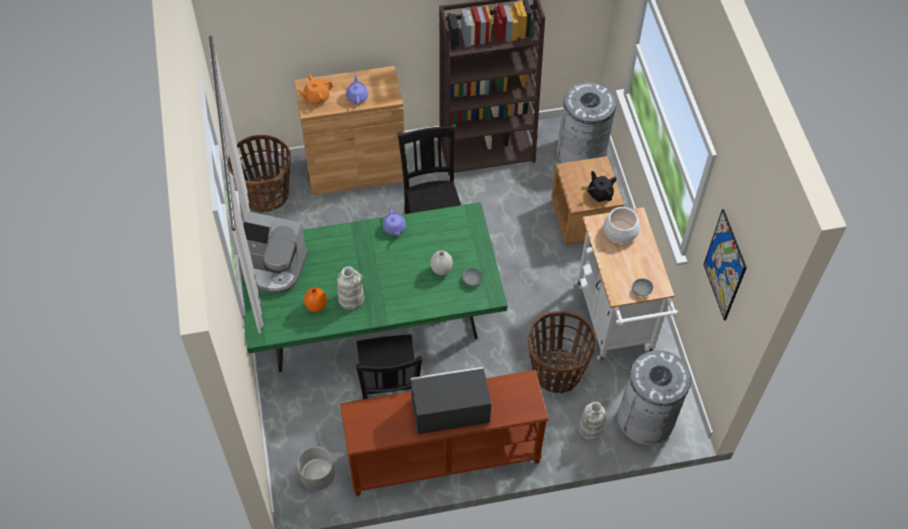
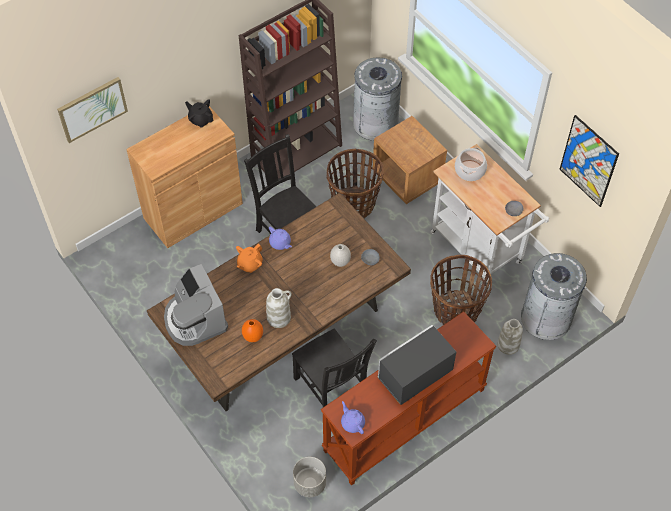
camera: 25 degrees left, 0 degrees up
(262, 26) = (92, 109): none -> picture
(266, 194) = (126, 264): basket -> basket (354, 204)
(272, 267) = (195, 319): coffee machine -> coffee machine turned 75 degrees clockwise
(317, 98) = (156, 157): orange teapot -> orange teapot (249, 264)
(357, 96) = (191, 142): purple teapot -> purple teapot (352, 422)
(374, 323) = (284, 335): green dining table -> brown dining table
(600, 194) = (423, 148): black teapot -> black teapot (200, 120)

